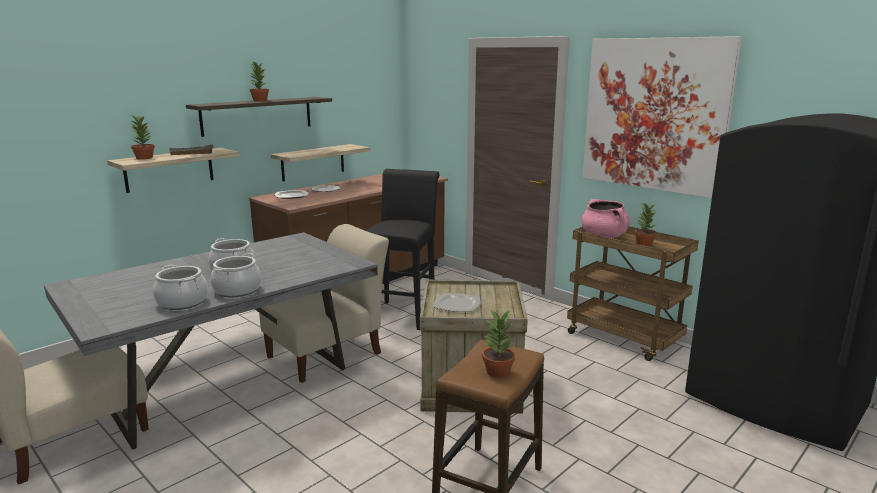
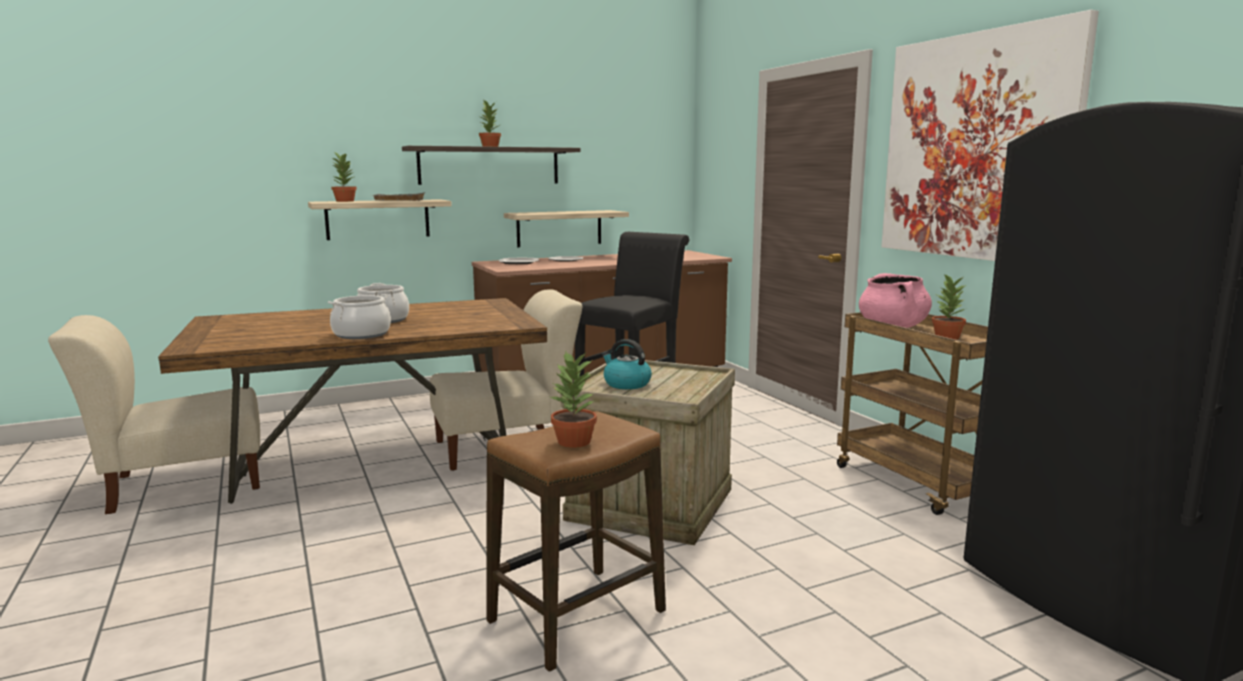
camera: 20 degrees right, 5 degrees down
(182, 302) = (294, 338): cooking pot -> none
(230, 387) = (373, 464): grey dining table -> brown dining table
(457, 305) = (626, 384): plate -> kettle

